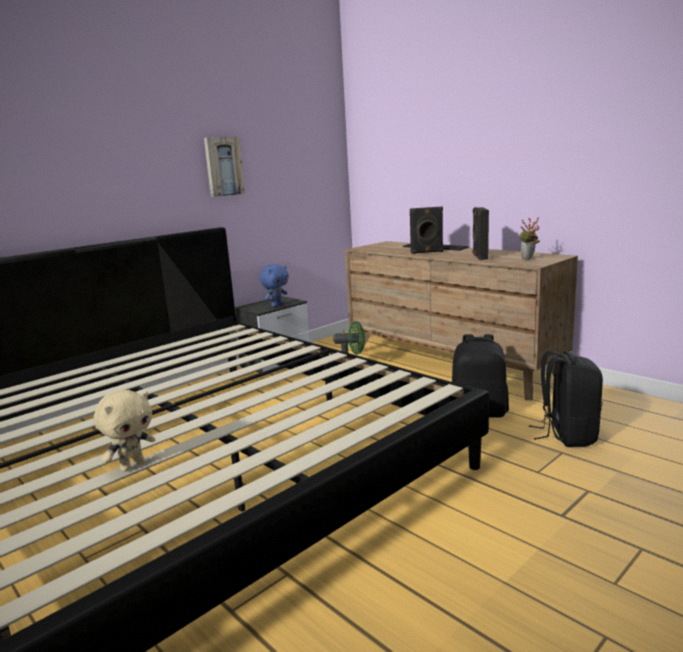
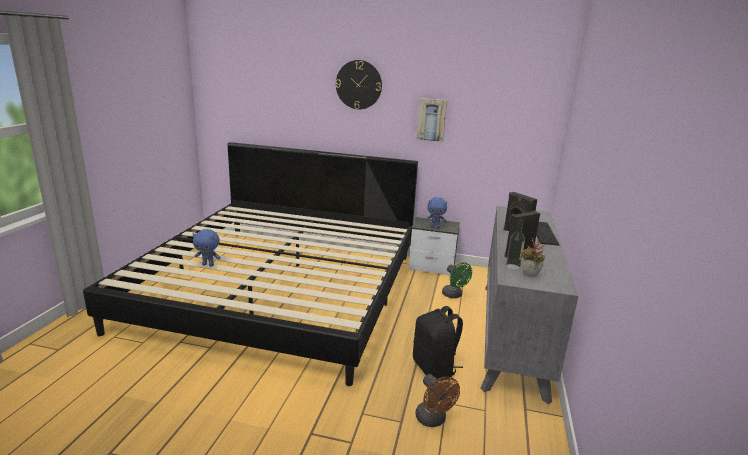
camera: 55 degrees right, 5 degrees up
(113, 125) = (358, 85): none -> wall clock
(132, 465) = (208, 265): beige plush toy -> blue plush toy
(450, 364) = (512, 335): brown dresser -> grey dresser
(506, 261) = (513, 267): none -> bottle
(567, 435) = (433, 420): black backpack -> brown fan

